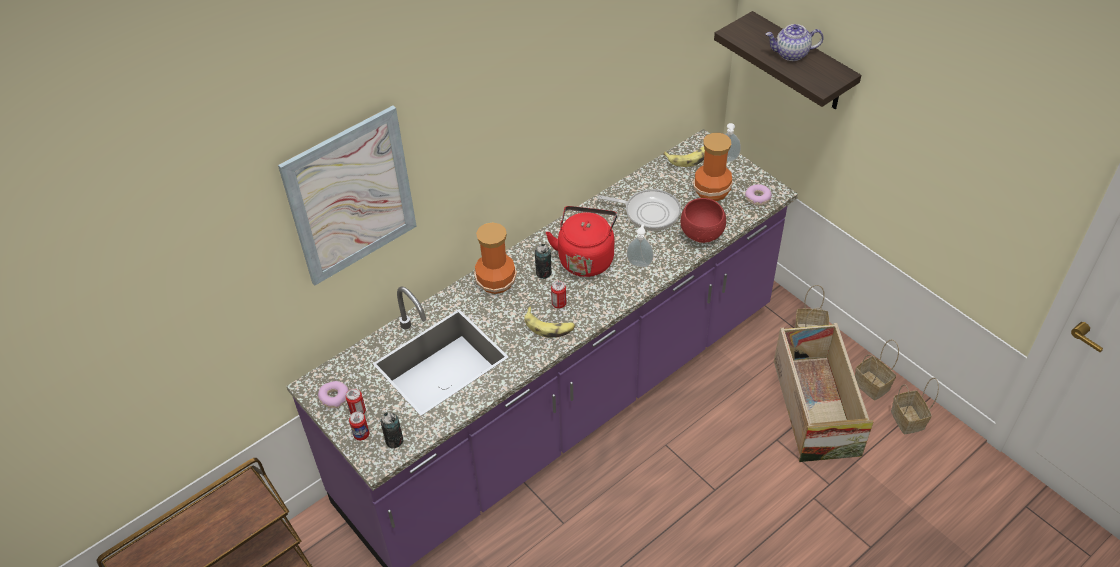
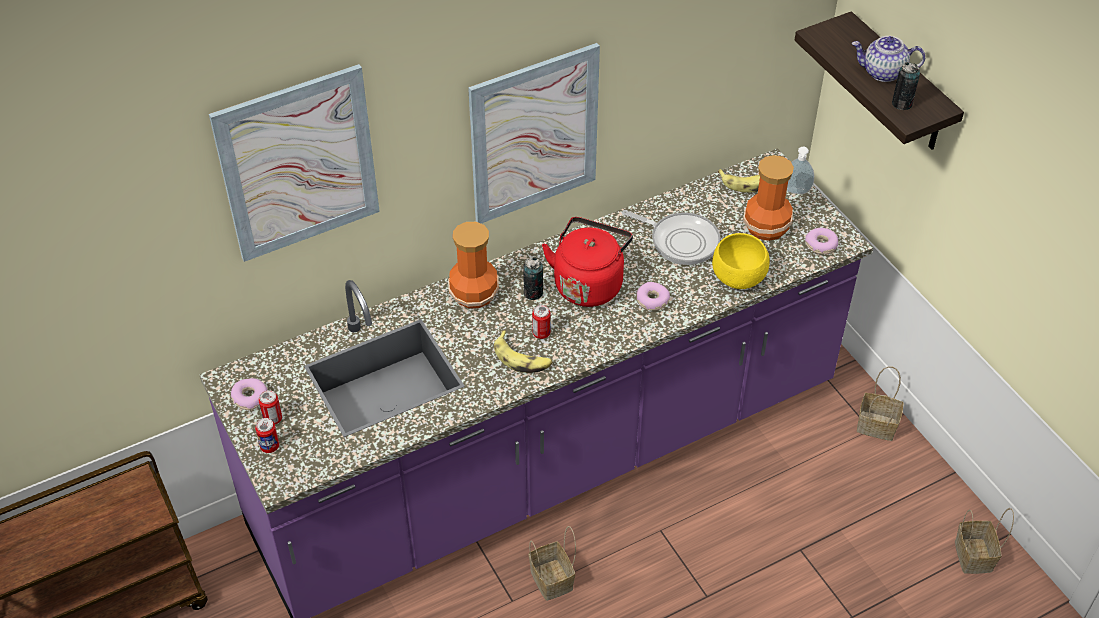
camera: 10 degrees right, 0 degrees up
(394, 441) = (305, 460): can -> can (902, 104)
(527, 144) = (534, 134): none -> picture
(639, 263) = (652, 300): soap dispenser -> donut
(703, 235) = (739, 279): red bowl -> yellow bowl
(814, 406) = (858, 518): crate -> none
(873, 386) = (940, 506): basket -> basket (553, 580)

